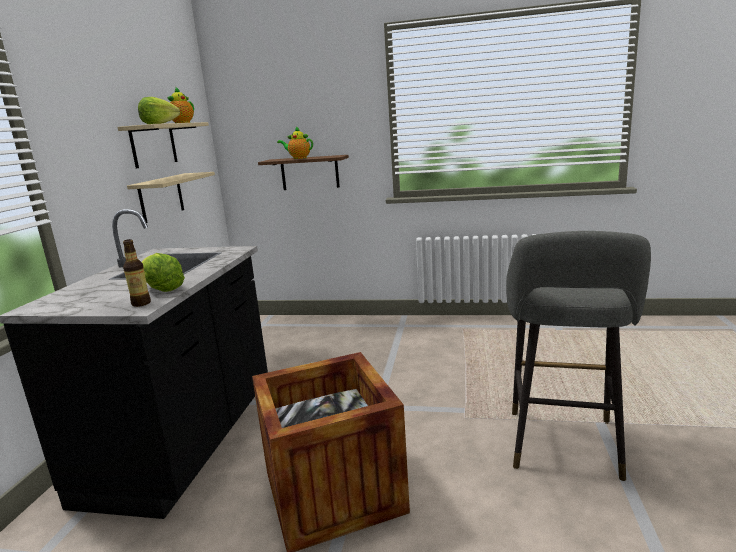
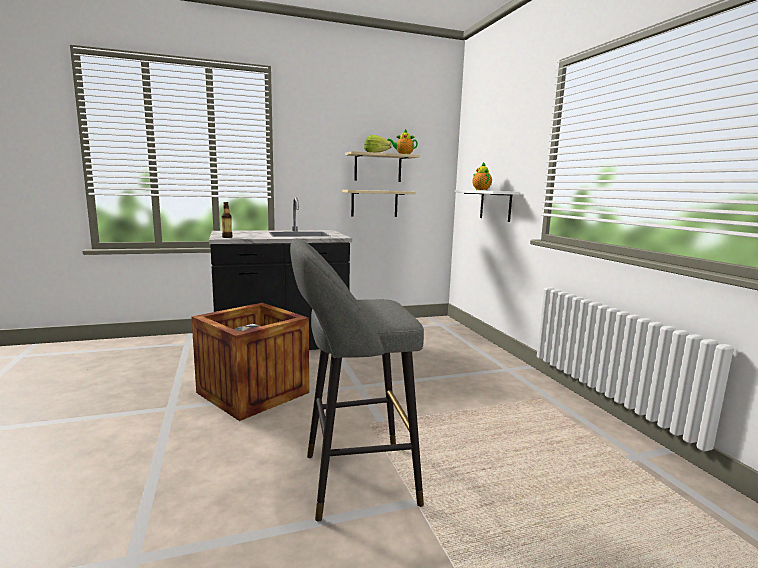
camera: 60 degrees right, 5 degrees down
(162, 289) = (251, 237): lettuce -> none
(309, 173) = (495, 205): brown shelf -> white shelf

